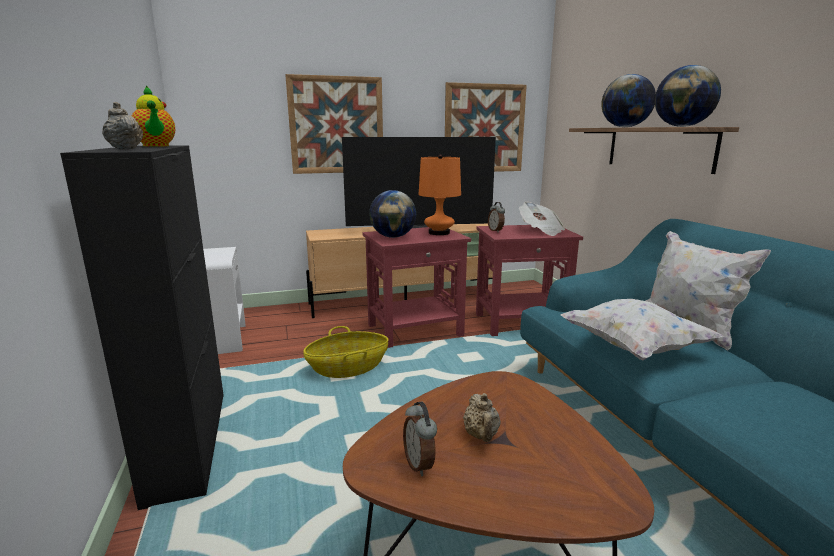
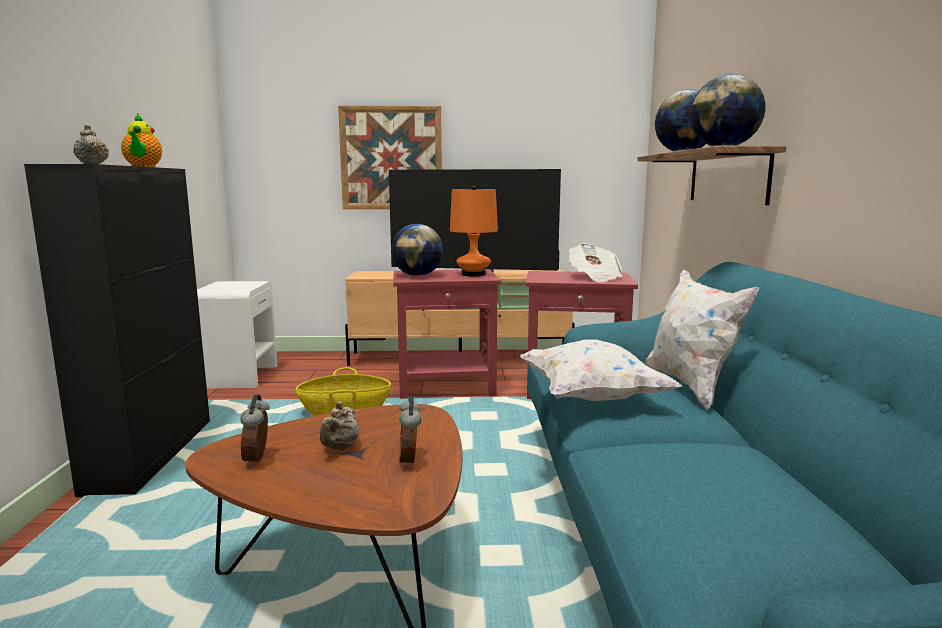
camera: 15 degrees right, 5 degrees down
(484, 128) = (565, 161): picture -> none
(496, 231) = (541, 275): alarm clock -> alarm clock (410, 460)

